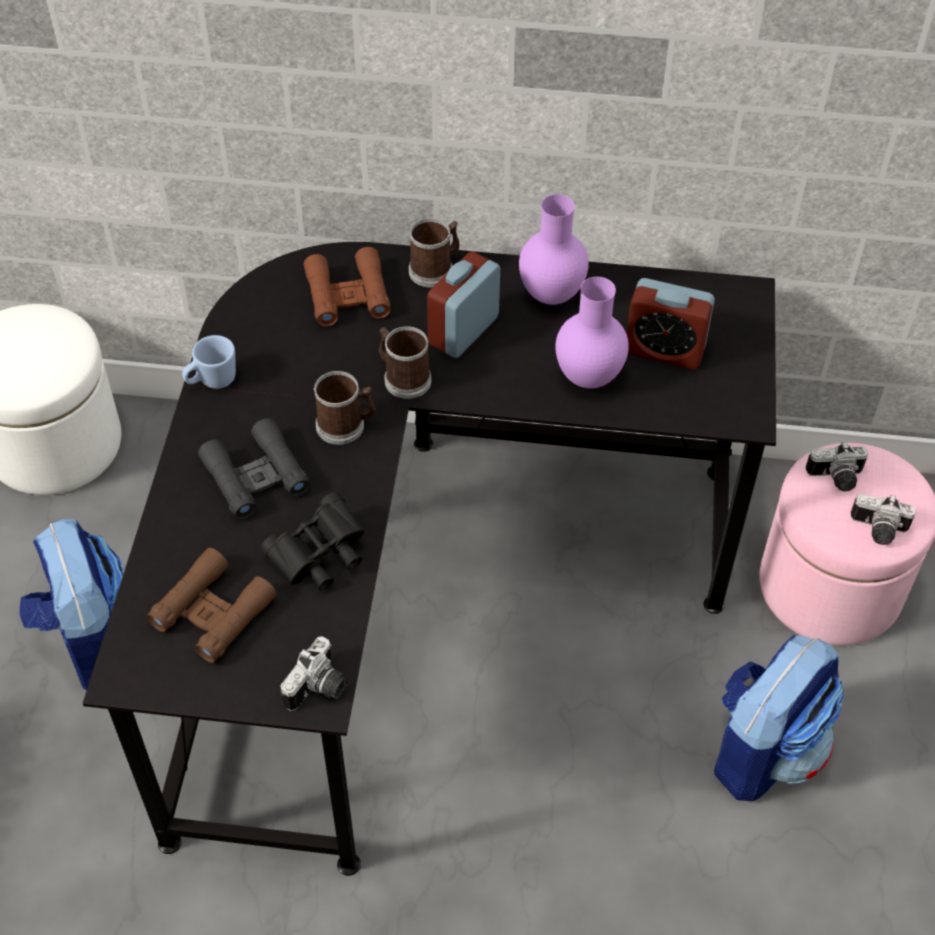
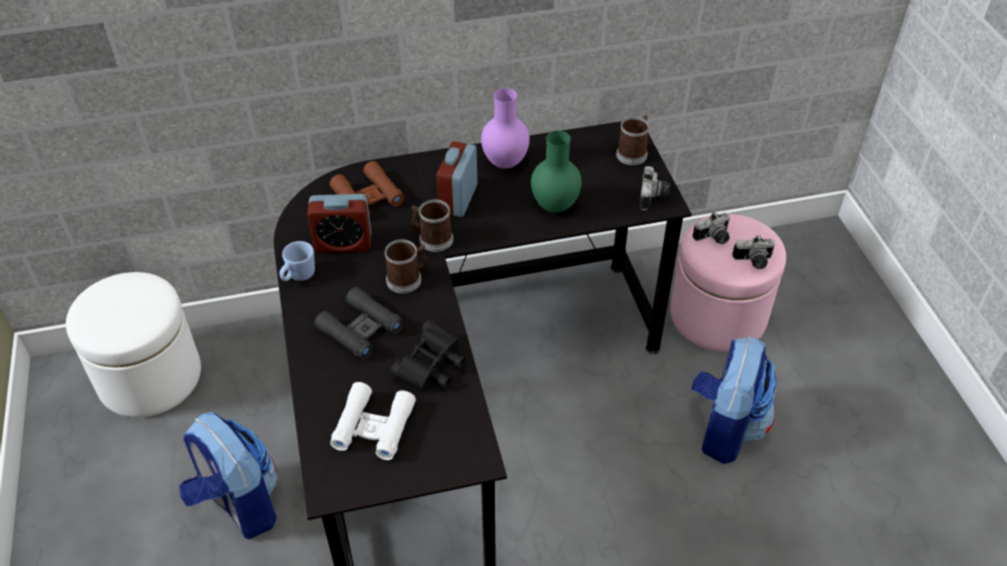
camera: 20 degrees left, 5 degrees down
(213, 612) = (373, 426): brown binoculars -> white binoculars
(319, 689) = (474, 453): camera -> camera (653, 197)
(435, 269) = (420, 166): mug -> mug (633, 153)
(588, 376) = (554, 206): purple vase -> green vase
(664, 350) = (594, 177): alarm clock -> alarm clock (343, 244)

